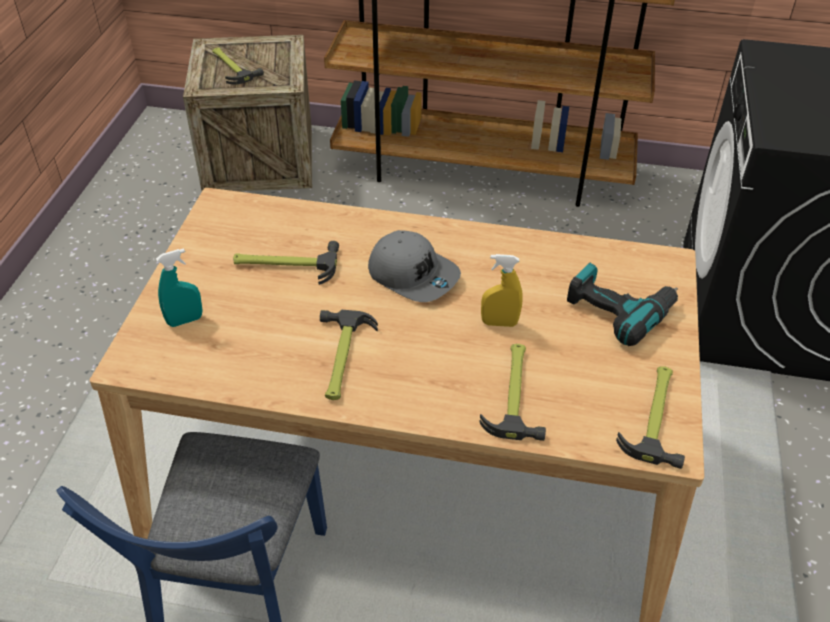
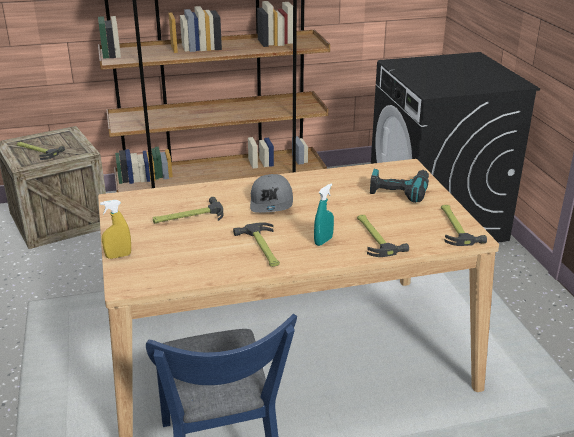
camera: 25 degrees left, 15 degrees down
(185, 320) = (145, 257): turquoise spray bottle -> turquoise spray bottle (323, 241)
(413, 274) = (272, 203): grey cap -> grey cap turned 75 degrees clockwise
(499, 323) = (340, 211): yellow spray bottle -> yellow spray bottle (118, 256)

